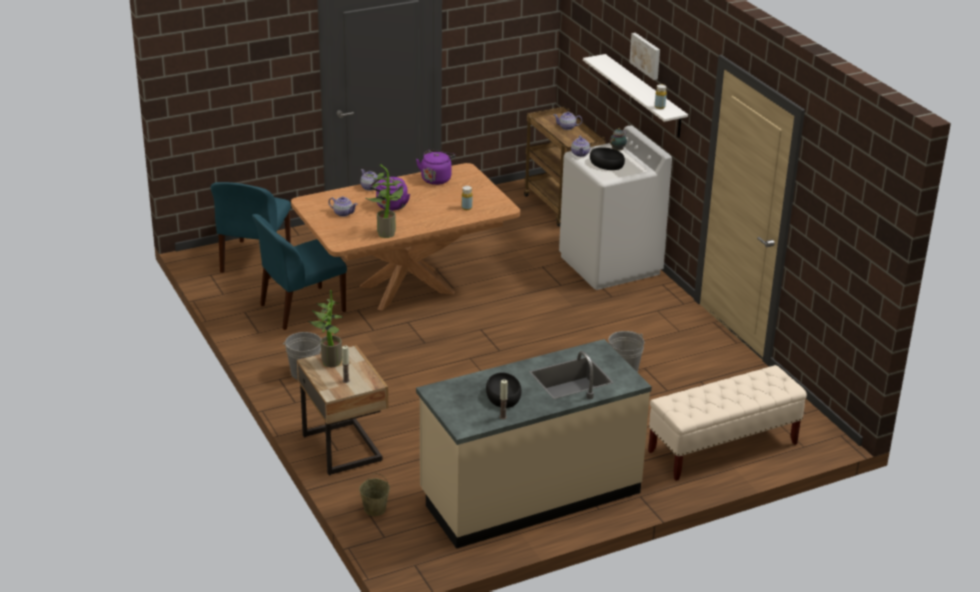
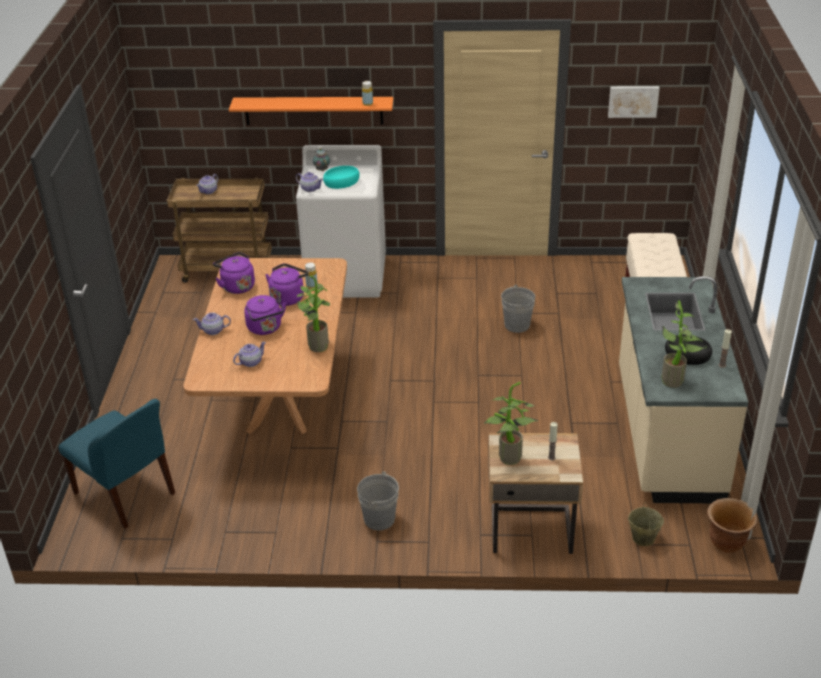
camera: 60 degrees left, 5 degrees up
(300, 309) = (255, 487): blue chair -> none
(402, 557) = (726, 542): none -> brown planter
(441, 203) = (288, 297): none -> purple kettle
(457, 396) = (675, 381): none -> potted plant
(607, 163) = (341, 182): black bowl -> turquoise bowl
(644, 96) = (314, 110): white shelf -> orange shelf
(646, 55) = (309, 70): picture -> picture (633, 101)

